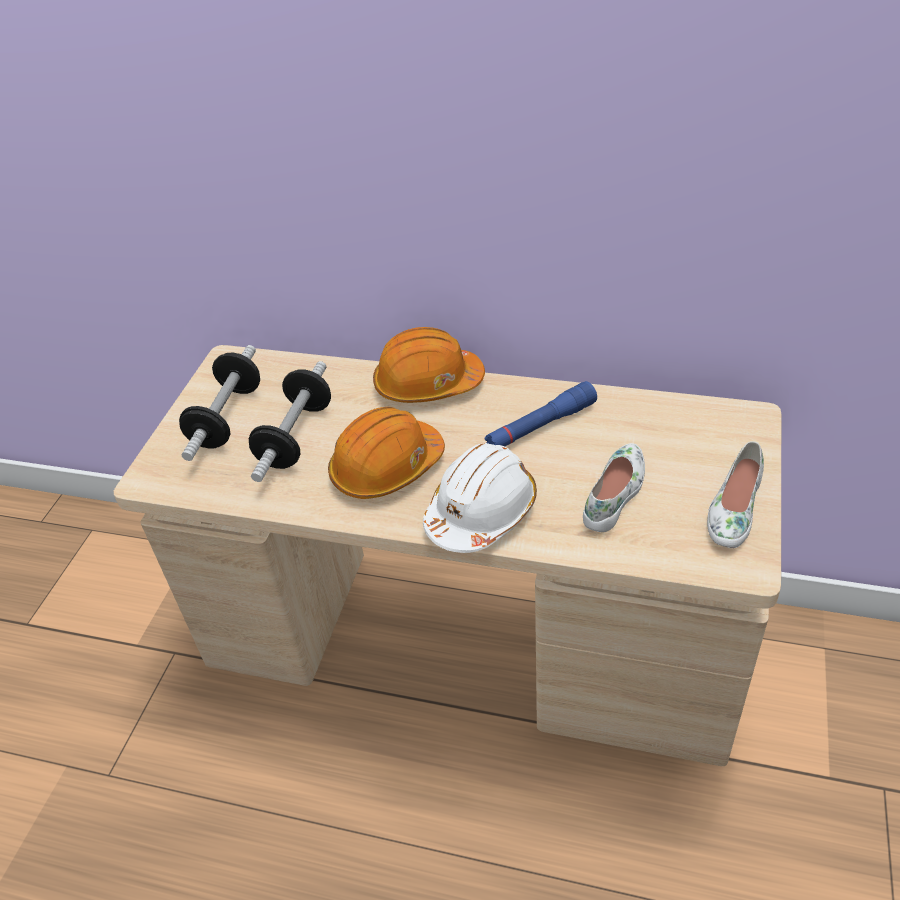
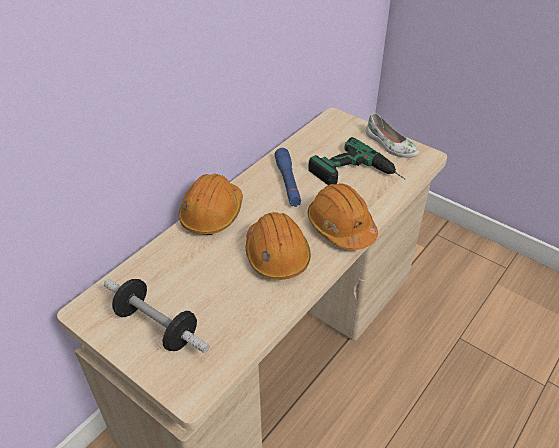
camera: 70 degrees left, 0 degrees up
(295, 437) = (211, 291): dumbbell -> none
(481, 512) = (341, 227): white hard hat -> orange hard hat
(615, 494) = (358, 176): white shoe -> power drill

